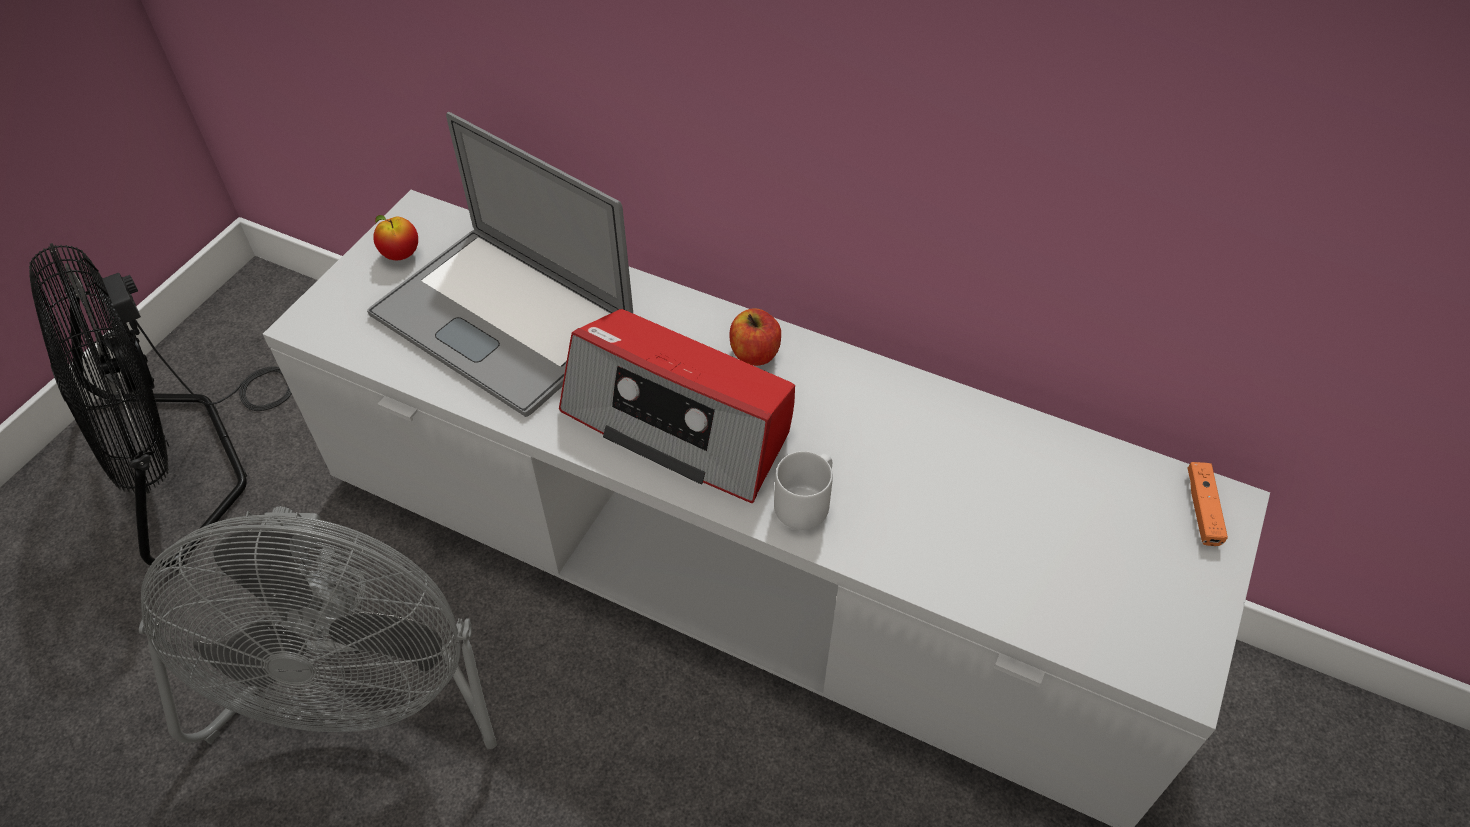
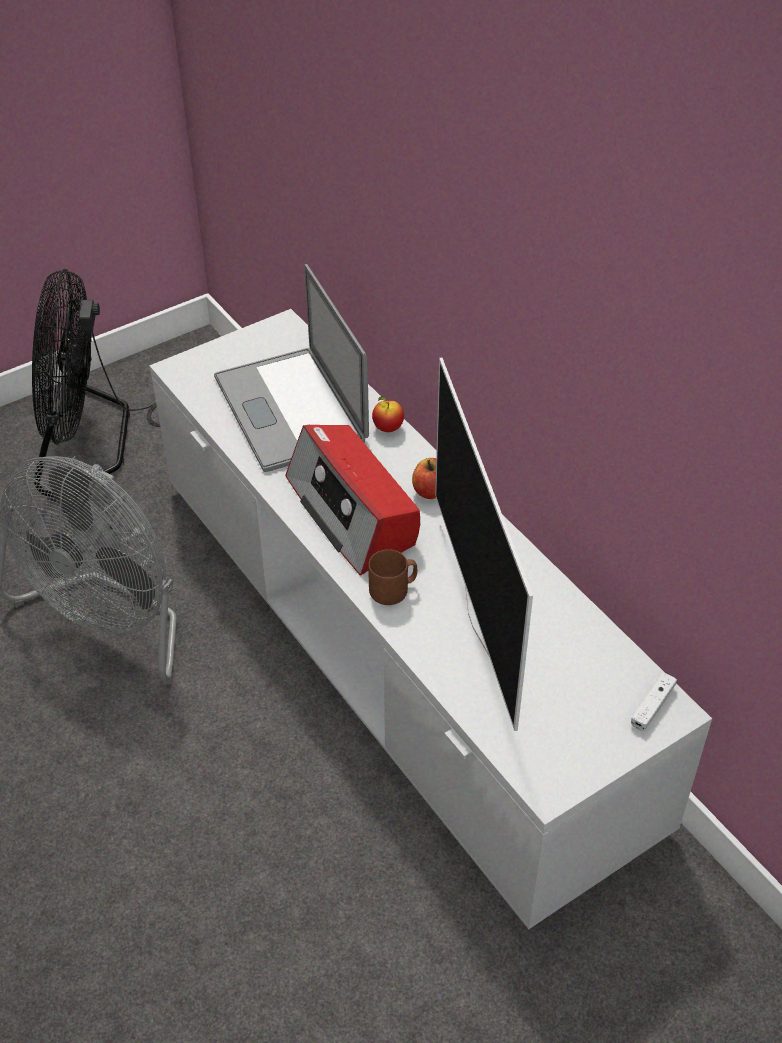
camera: 30 degrees right, 5 degrees down
(401, 254) = (257, 347): apple -> apple (388, 428)
(806, 503) = (393, 590): grey mug -> brown mug
(941, 489) = (485, 619): none -> television
(1202, 509) = (652, 706): orange game controller -> white game controller

